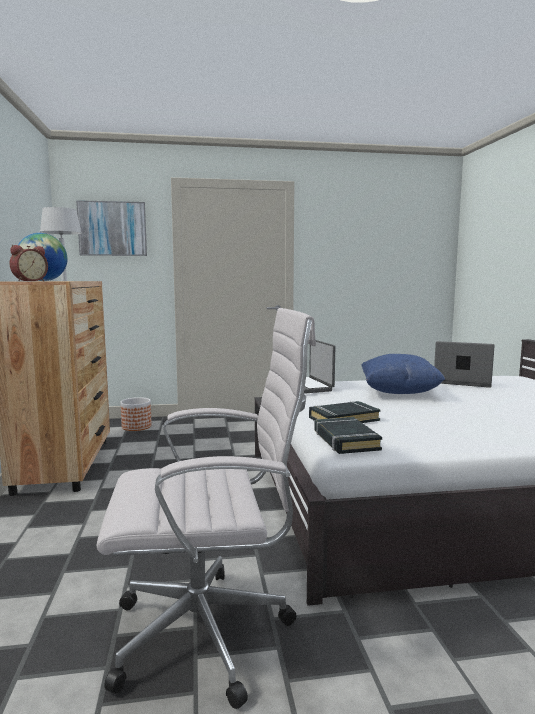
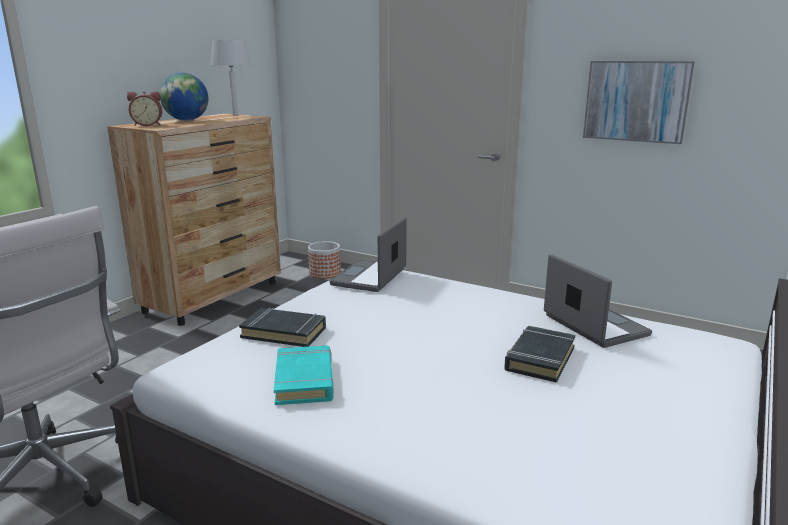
camera: 40 degrees right, 10 degrees up
(112, 229) = (323, 49): picture -> picture (636, 101)
(345, 440) = (211, 358): black book -> black book (539, 358)
(399, 393) = (446, 317): blue pillow -> none
(427, 432) = (304, 380): none -> turquoise book

